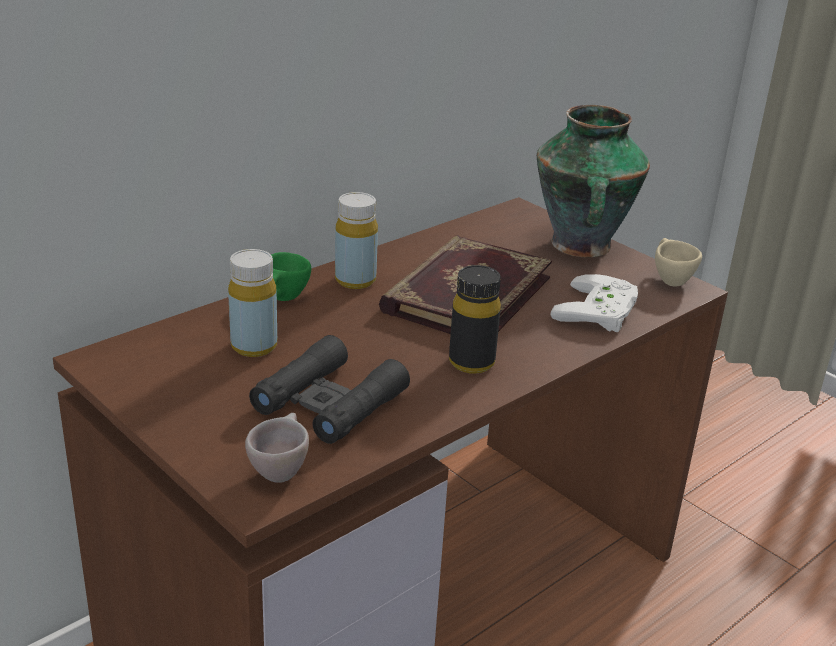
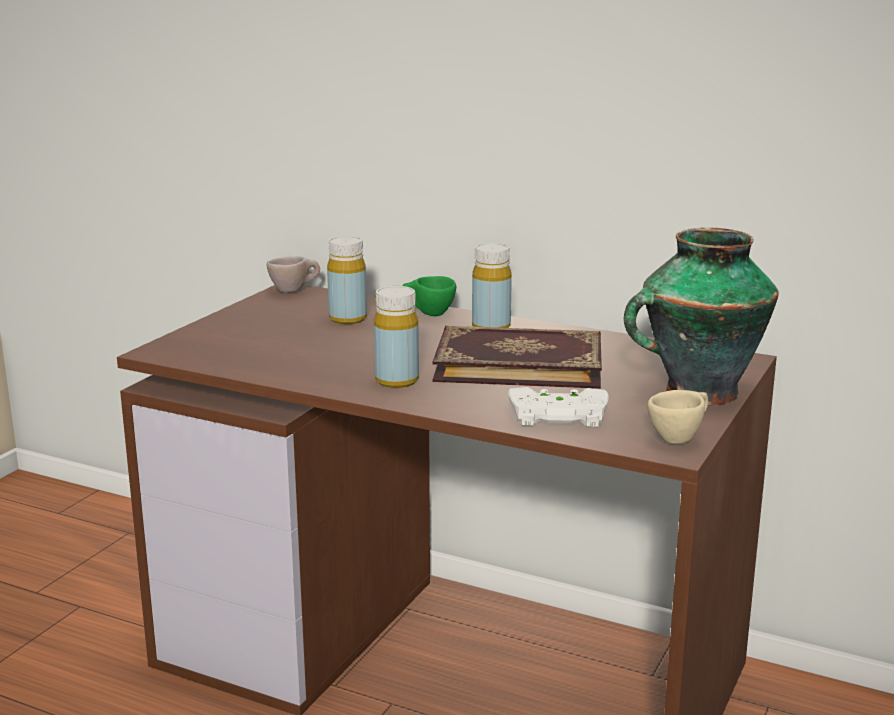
camera: 70 degrees right, 10 degrees down
(280, 470) = (193, 351): beige cup -> beige cup (294, 290)
(330, 402) = (290, 350): black binoculars -> none
(471, 362) = (396, 381): black bottle -> yellow bottle

